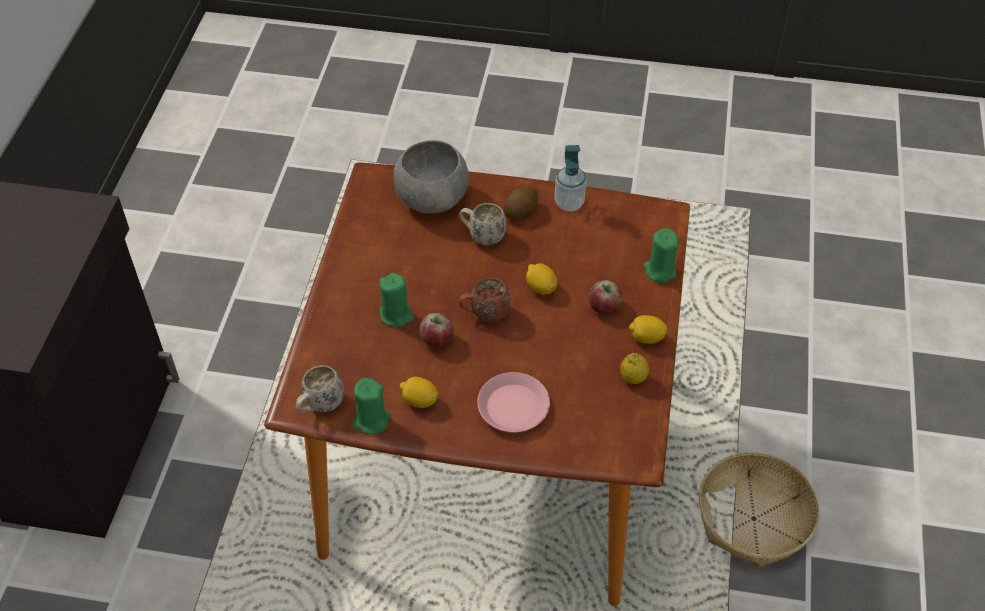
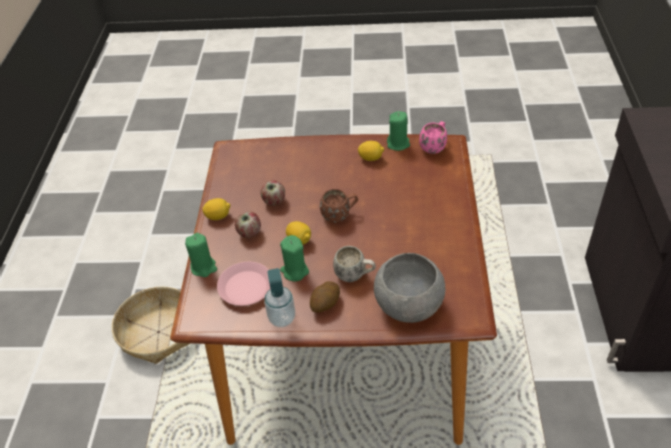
camera: 175 degrees right, 5 degrees down
(320, 406) = (434, 146): white mug -> pink mug
(396, 314) = (405, 205): green candle -> green candle (294, 271)
(437, 339) = (370, 194): apple -> apple (274, 201)
(513, 407) = (309, 163): pink plate -> pink plate (246, 287)
(633, 378) = (229, 190): lemon -> none

